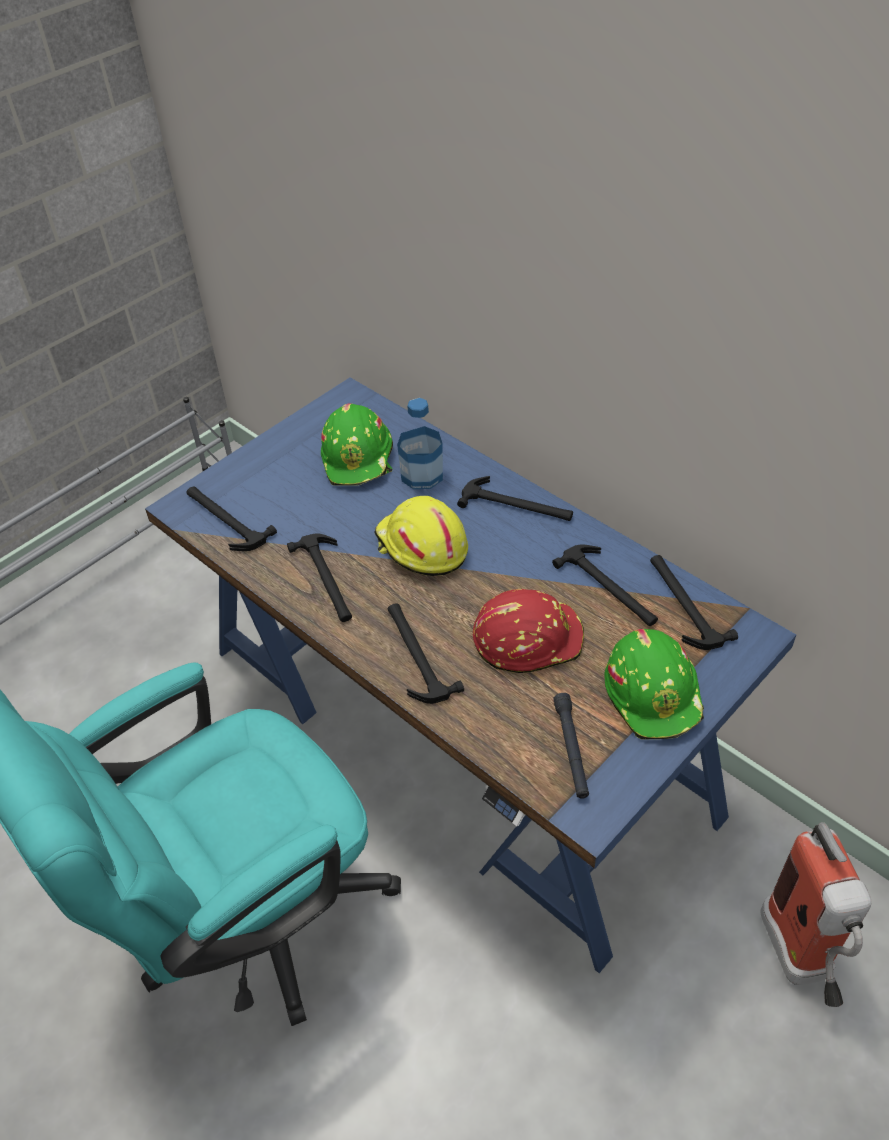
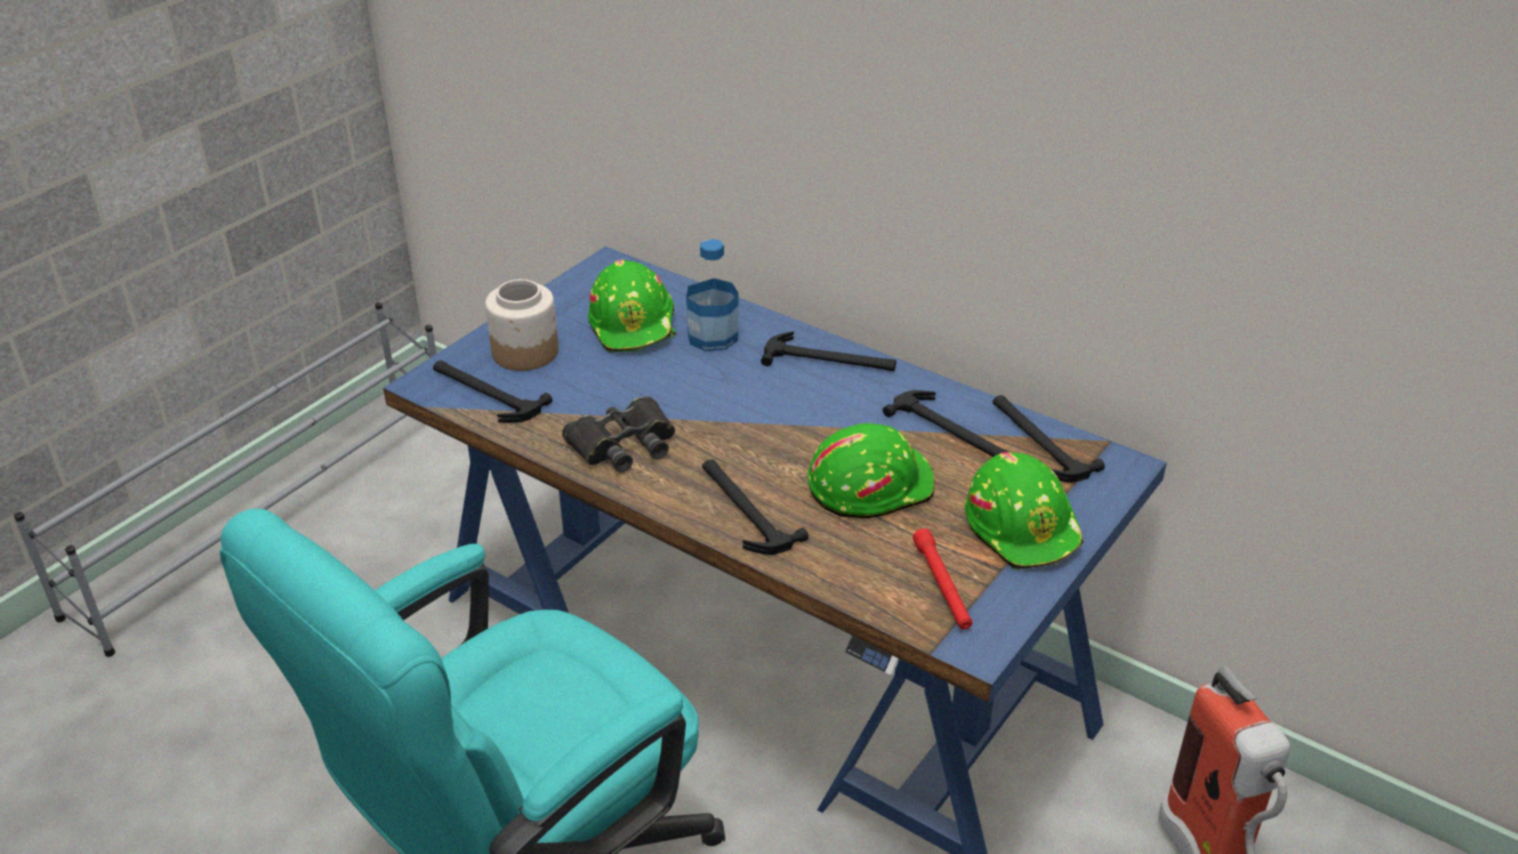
camera: 10 degrees left, 10 degrees down
(265, 480) = (526, 352): none -> jar
(328, 579) = (623, 444): hammer -> black binoculars
(421, 547) = (727, 406): yellow hard hat -> none
(528, 638) = (870, 485): red hard hat -> green hard hat
(571, 749) = (942, 586): black flashlight -> red flashlight

